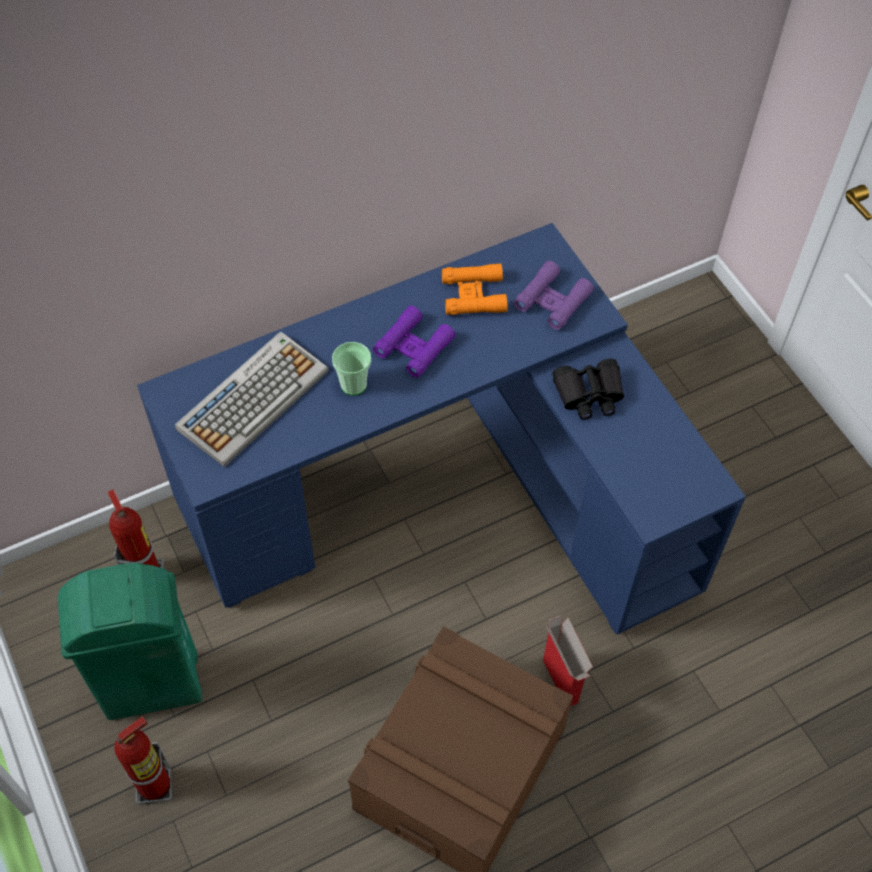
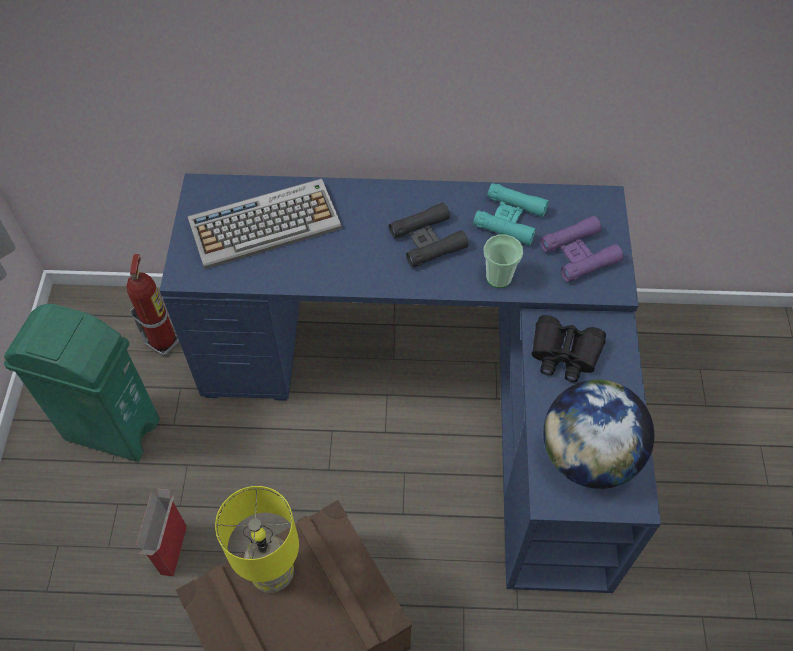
camera: 30 degrees right, 0 degrees up
(156, 786) = (63, 510): fire extinguisher -> none
(353, 385) = (355, 249): cup -> cup (498, 277)
(414, 347) = (427, 240): purple binoculars -> black binoculars
(425, 718) = (272, 572): none -> yellow table lamp
(473, 295) = (510, 218): orange binoculars -> turquoise binoculars
(561, 682) = (433, 604): cardboard box -> cardboard box (173, 551)
(659, 470) = (588, 456): none -> globe

